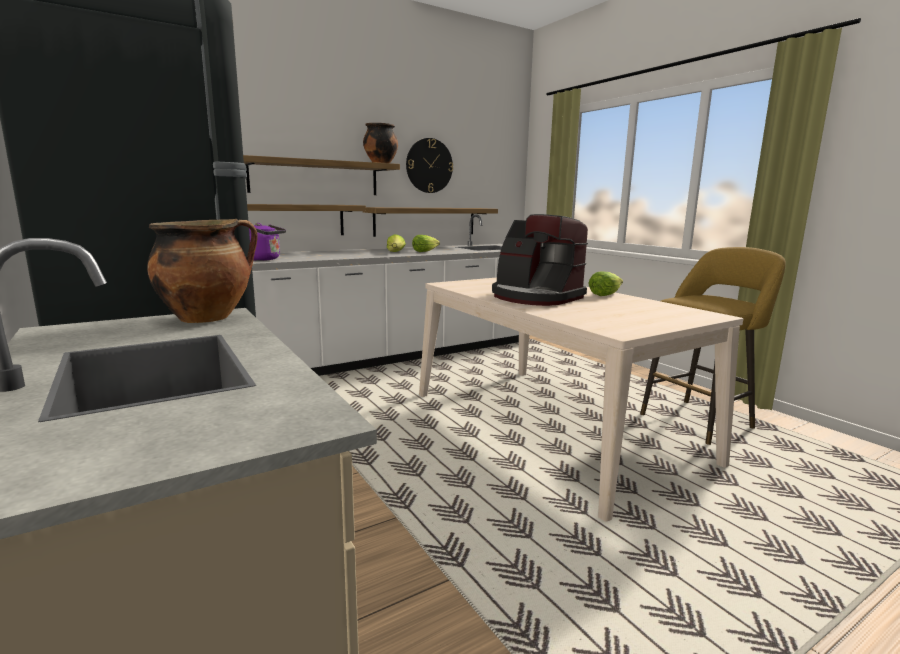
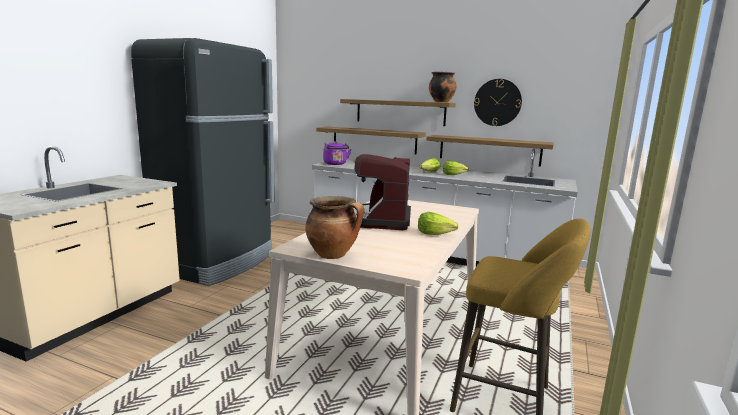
camera: 55 degrees right, 0 degrees up
(208, 318) = (150, 183): cooking pot -> cooking pot (333, 255)

